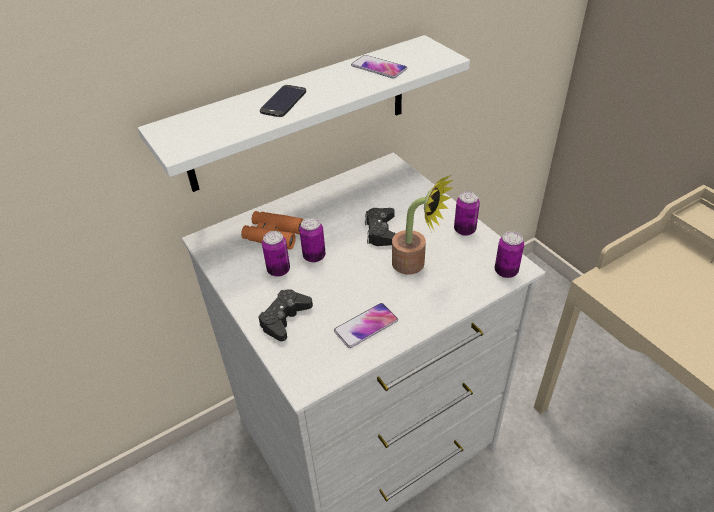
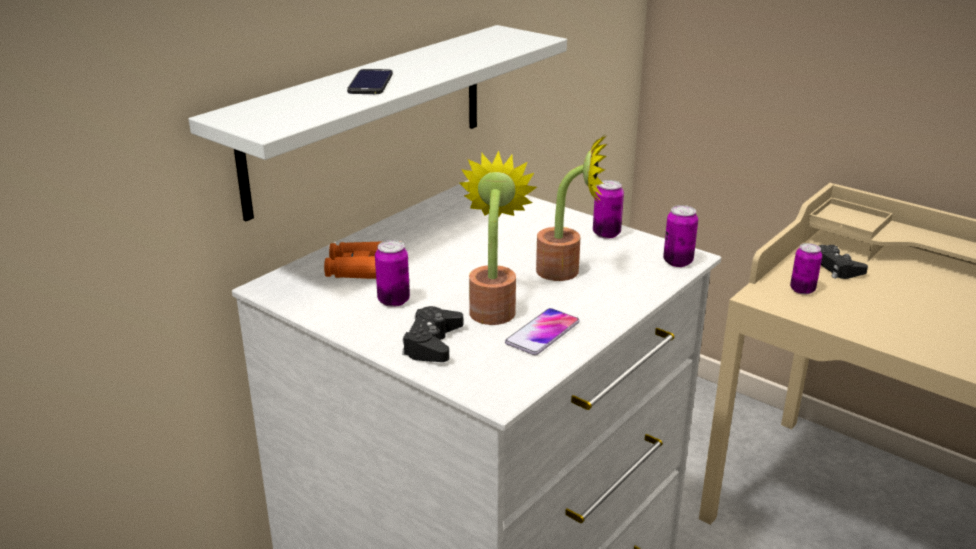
camera: 20 degrees left, 15 degrees down
(314, 256) = (433, 281): can -> can (802, 290)
(343, 292) = (493, 307): none -> potted plant
(378, 68) = (465, 50): phone -> none
(381, 231) = (505, 248): black game controller -> black game controller (836, 267)

